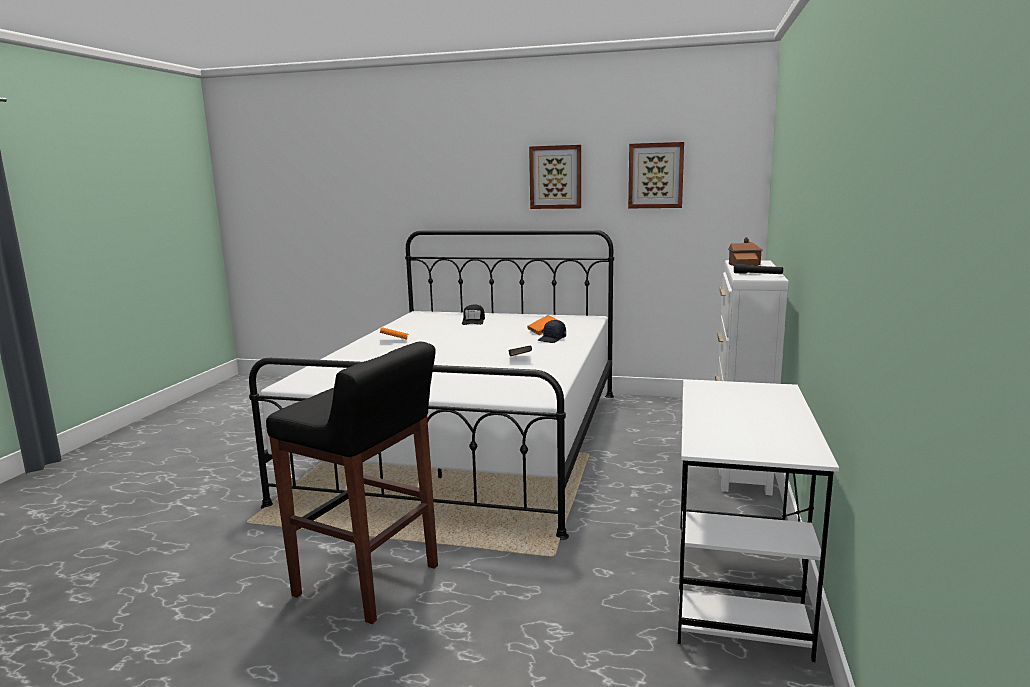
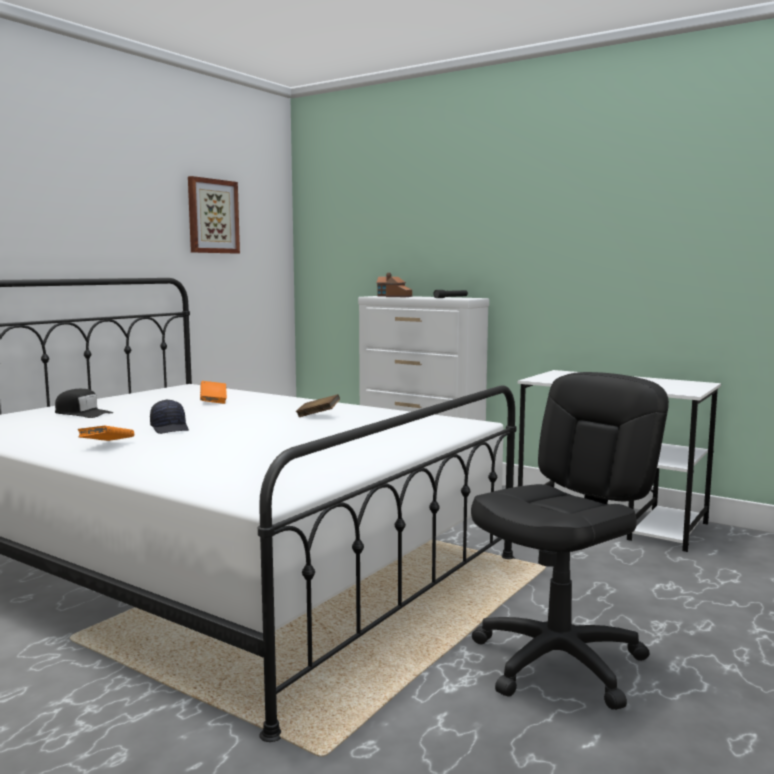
camera: 70 degrees left, 5 degrees down
(369, 582) = (559, 662): black stool -> black office chair
(552, 339) = (254, 402): black cap -> black cap (170, 428)
(555, 177) = (113, 208): picture -> none

